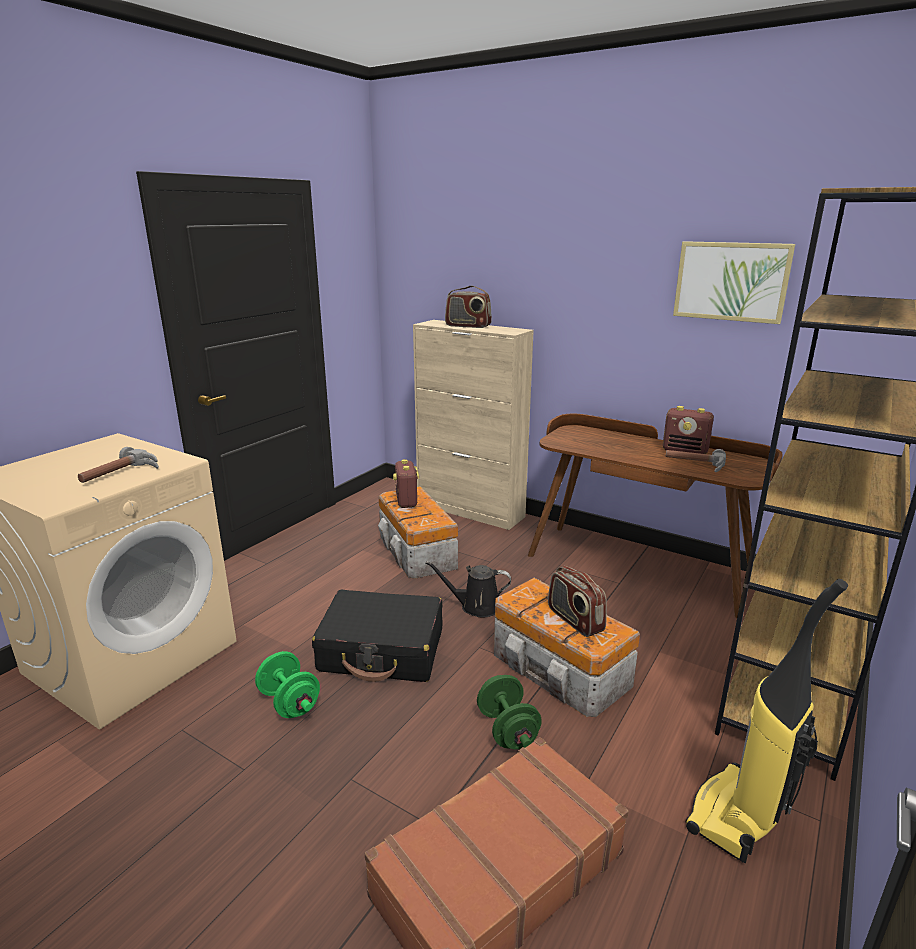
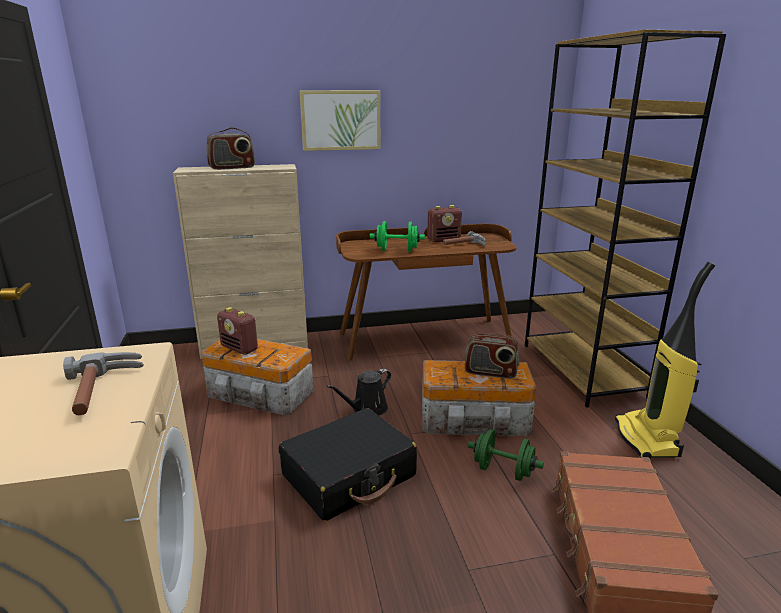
camera: 45 degrees left, 0 degrees up
(289, 702) = (339, 558): green dumbbell -> green dumbbell (397, 250)
(731, 281) = (448, 109): picture -> picture (340, 120)

